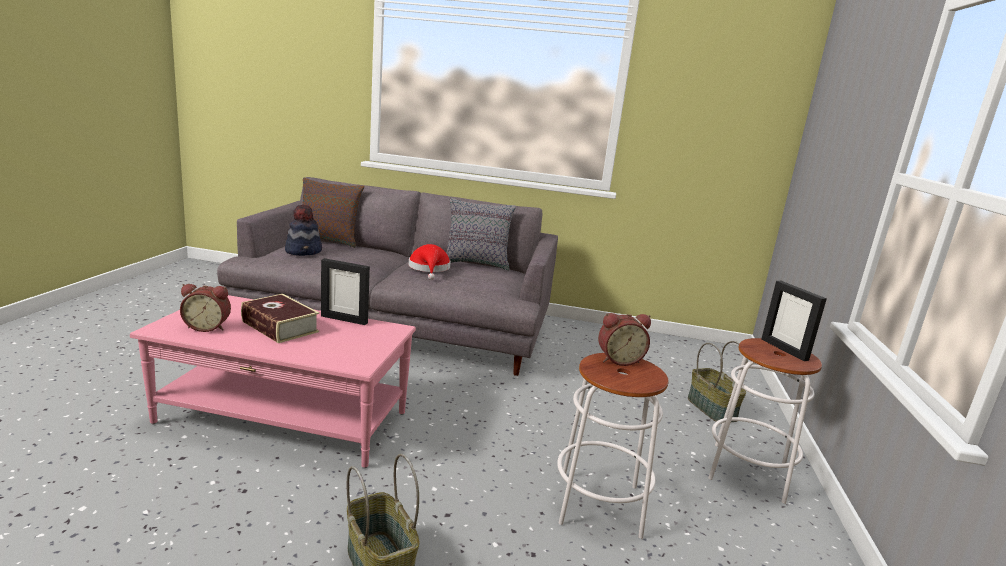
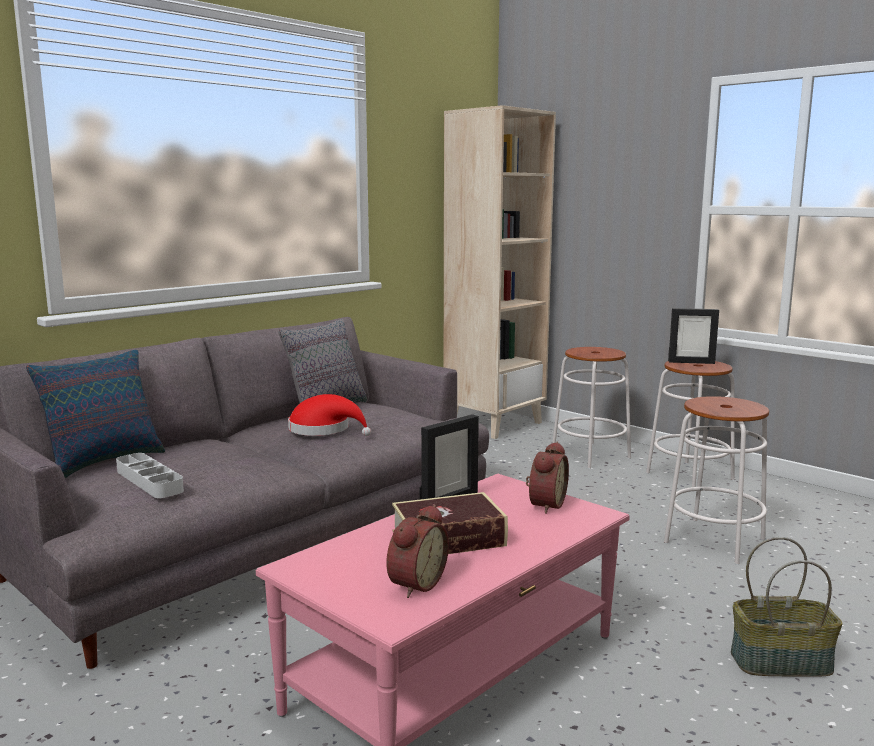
camera: 55 degrees left, 5 degrees down
(304, 251) = (149, 480): hat -> grey tray
(328, 242) = (105, 463): brown pillow -> blue pillow
(619, 360) = (703, 402): alarm clock -> alarm clock (544, 504)
(710, 354) = (494, 424): none -> beige bookcase
(712, 409) = (590, 455): basket -> white stool

